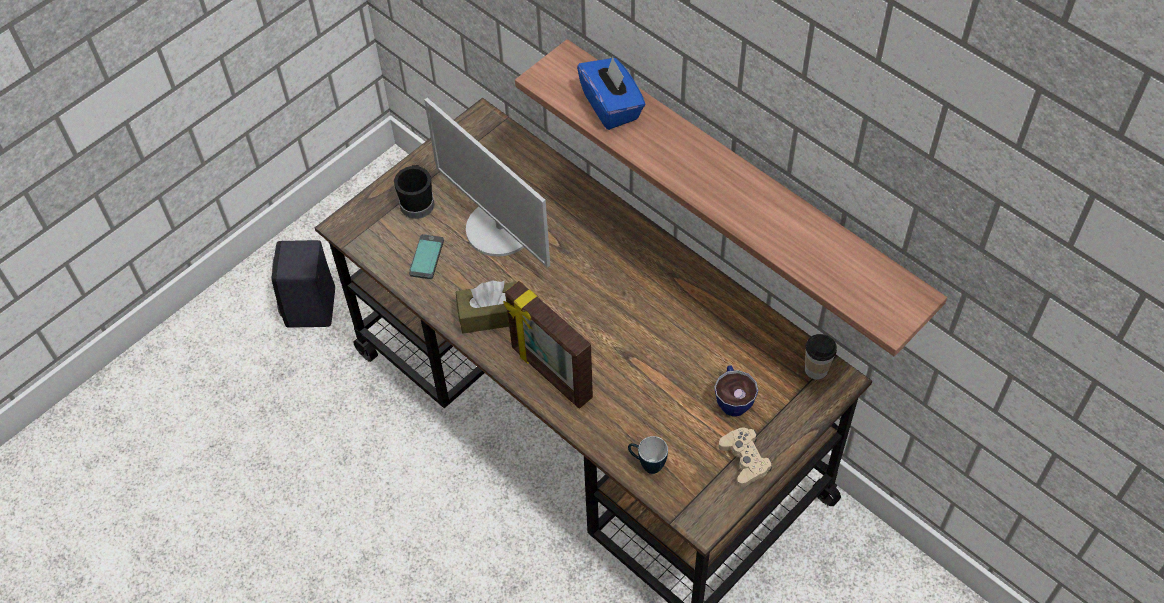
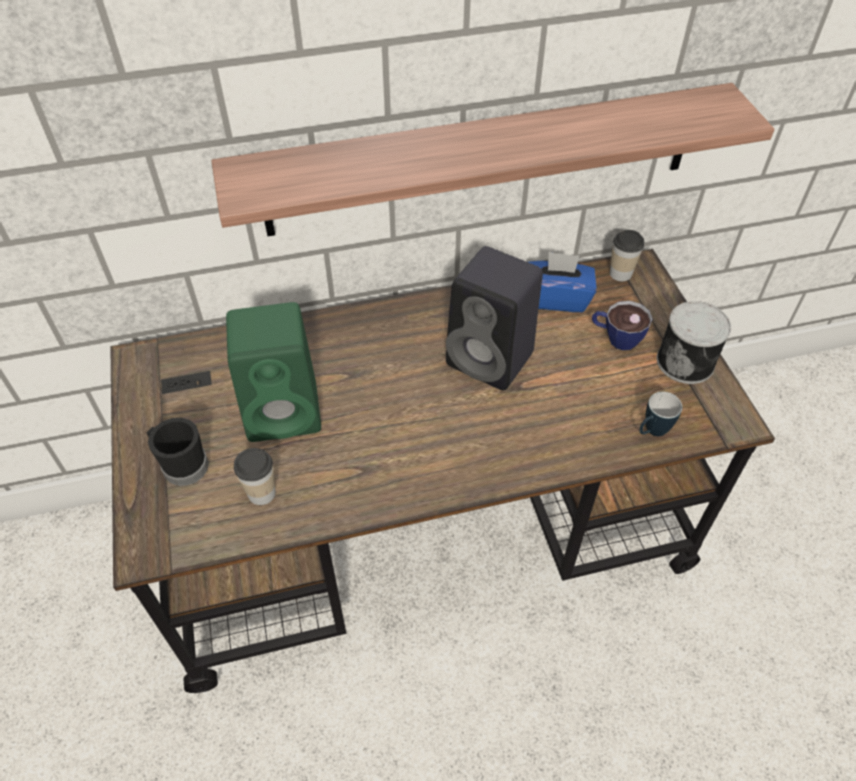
camera: 60 degrees left, 5 degrees down
(311, 309) = (99, 715): black speaker -> black speaker (492, 359)
(426, 257) = (261, 493): phone -> cup
(491, 315) = (385, 471): brown tissue box -> none
(500, 229) = (286, 411): monitor -> green speaker
(550, 374) = (496, 456): picture frame -> none
(611, 106) = (335, 167): blue tissue box -> blue tissue box (556, 298)
(744, 460) = (686, 361): beige game controller -> can

